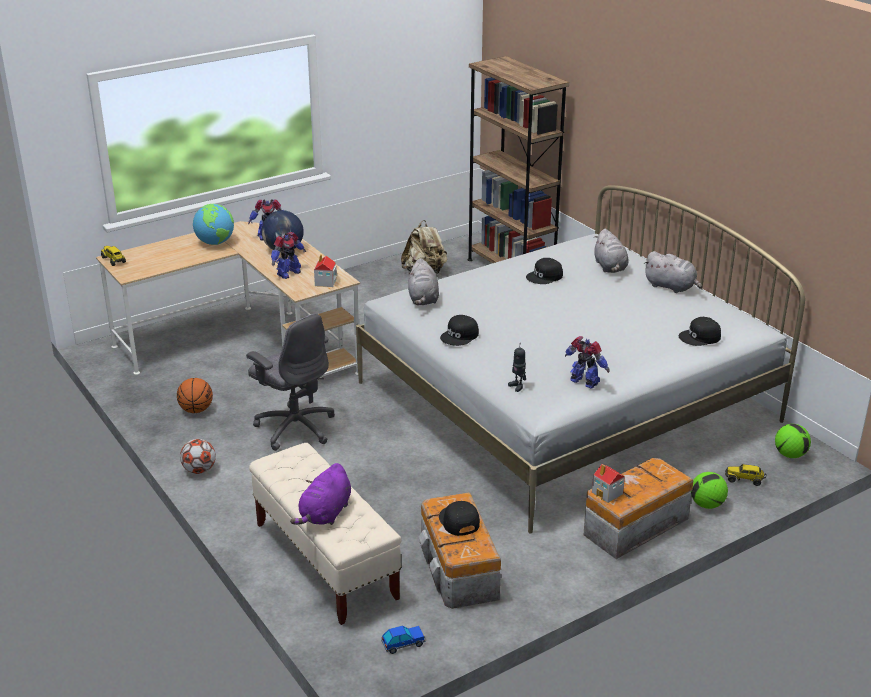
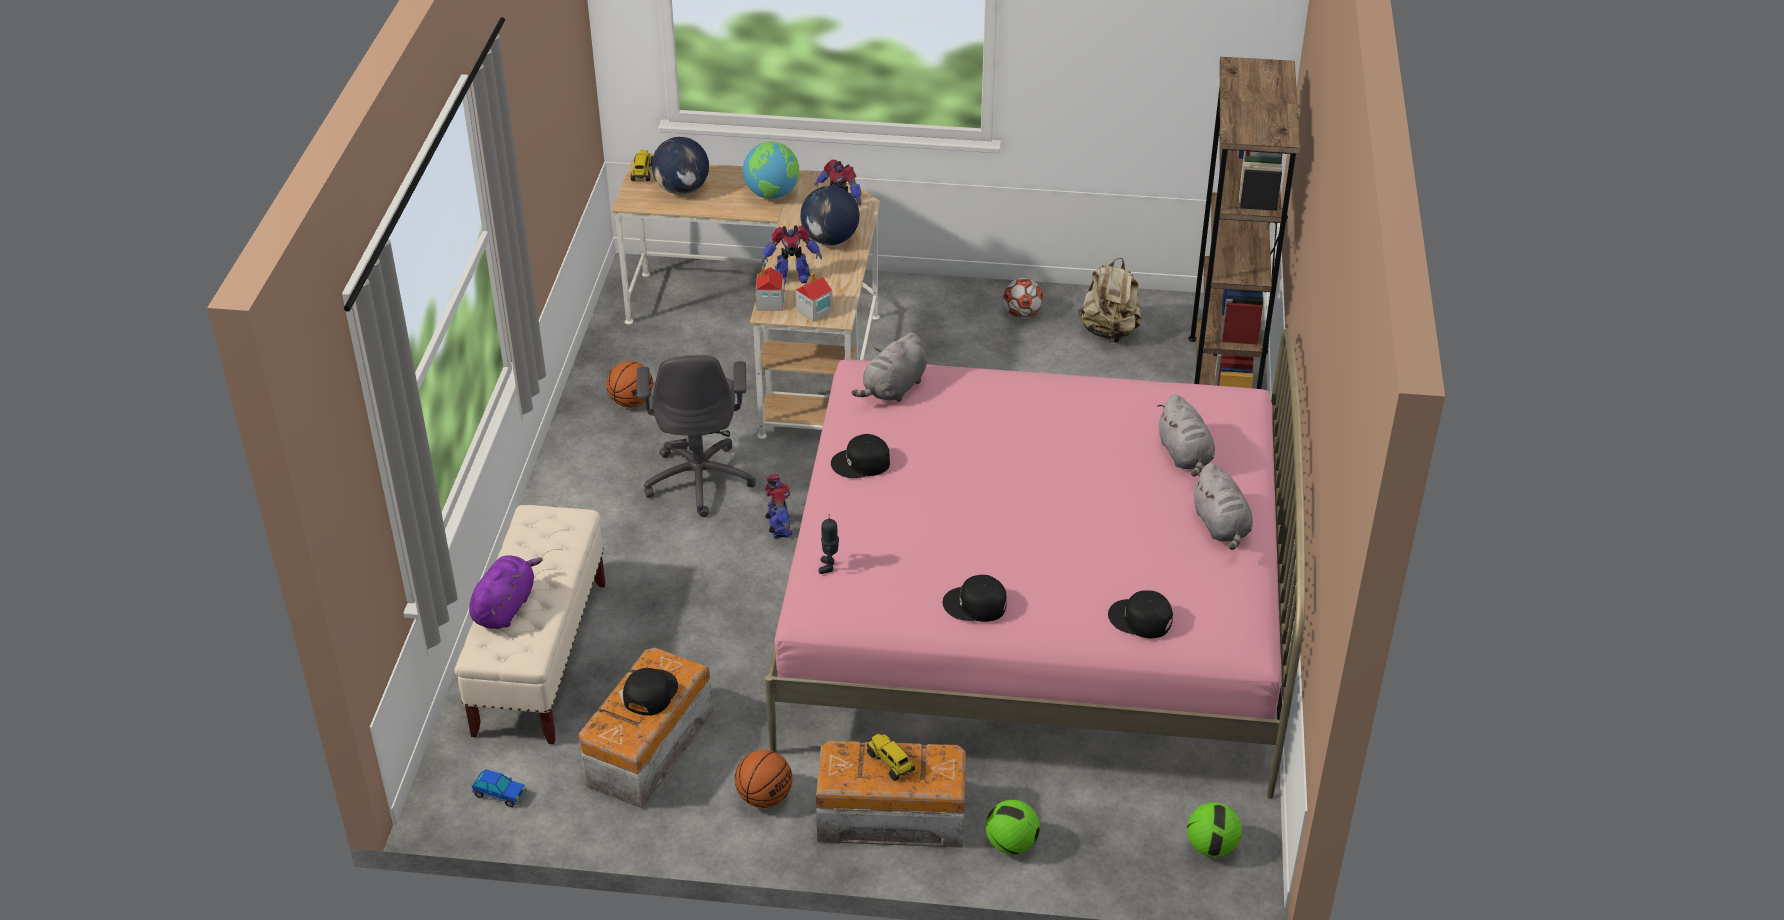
camera: 40 degrees right, 10 degrees up
(154, 259) = (682, 190): none -> globe
(199, 470) = (551, 480): football -> football (1022, 314)
(325, 514) = (505, 607): purple plush toy -> purple plush toy turned 135 degrees clockwise
(545, 276) = (1080, 428): black cap -> black cap (975, 605)
(557, 555) = (764, 797): none -> basketball
(566, 401) = (1034, 612): white bed -> pink bed
(584, 383) = (907, 603): toy robot -> toy robot (779, 528)
(607, 493) = (842, 757): toy house -> toy house (770, 303)
(610, 267) = (1185, 455): grey plush toy -> grey plush toy turned 45 degrees counterclockwise
(744, 479) = (1103, 842): toy truck -> toy truck (891, 763)

